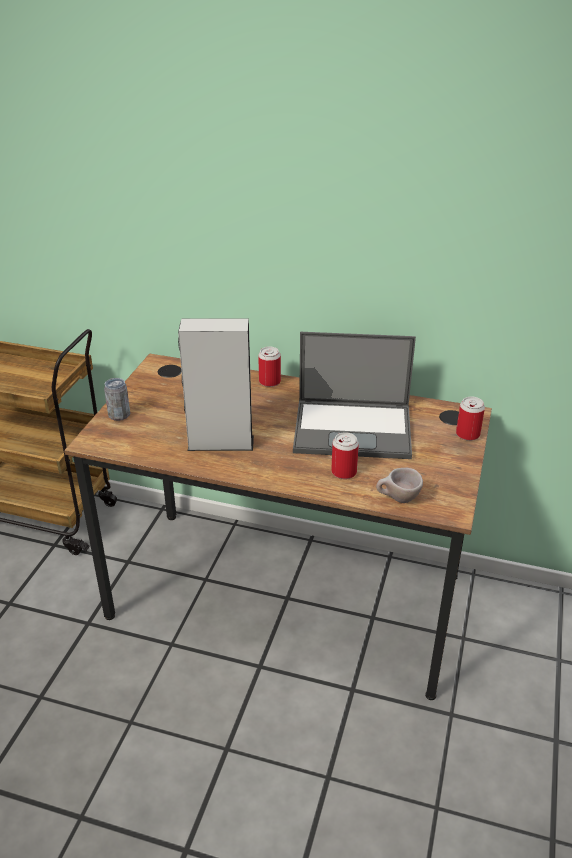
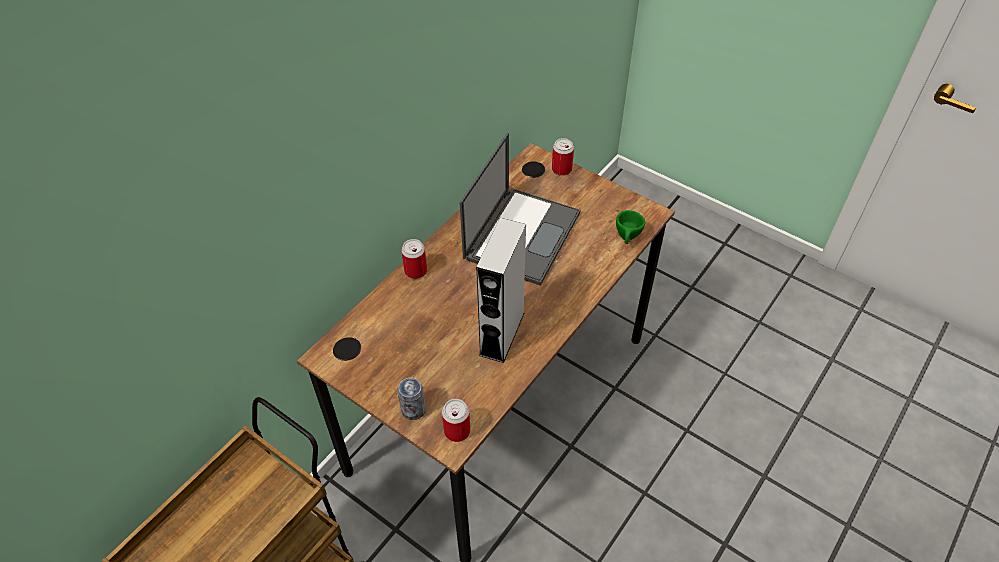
camera: 70 degrees left, 15 degrees up
(344, 472) = (580, 260): can -> can (457, 431)
(397, 500) = (627, 239): beige cup -> green cup

